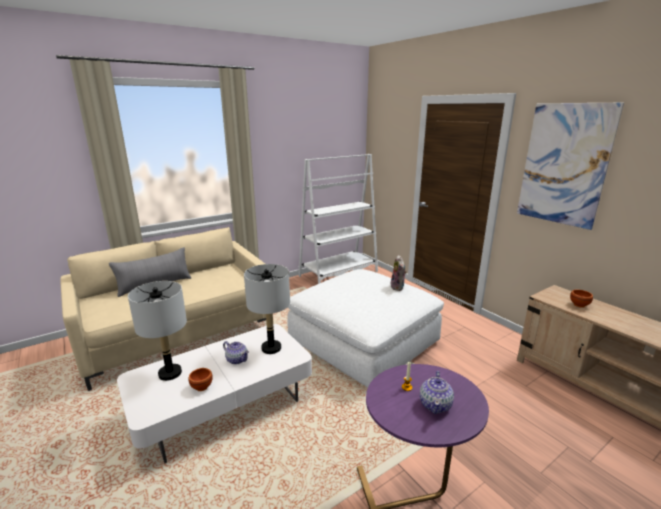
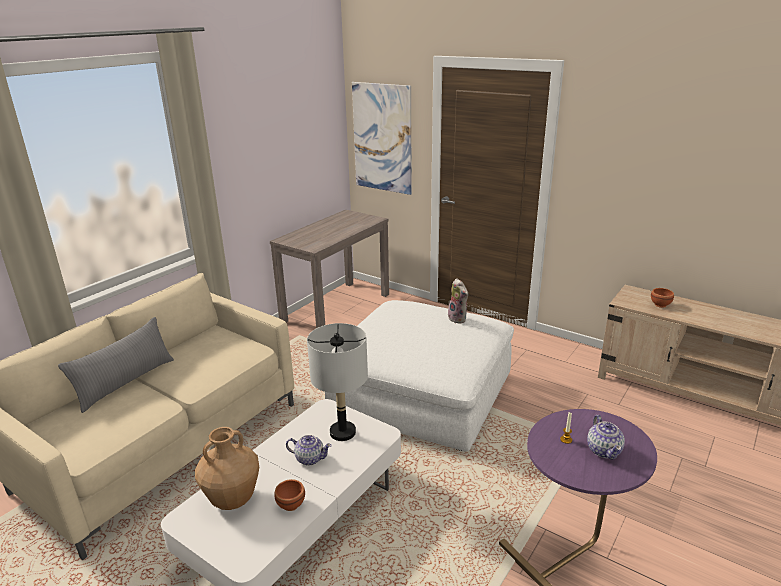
camera: 20 degrees left, 5 degrees up
(170, 373) = (233, 499): grey table lamp -> brown vase
(339, 274) = (336, 307): white bookcase -> brown console table
(564, 165) = (627, 147): picture -> picture (382, 138)

